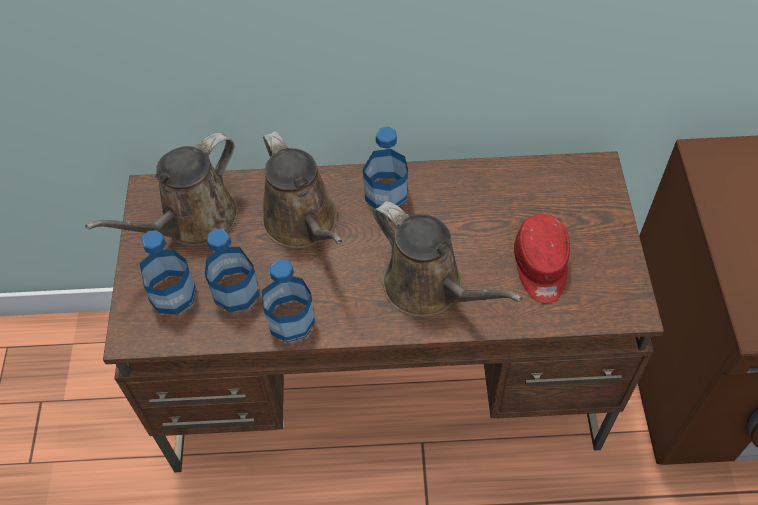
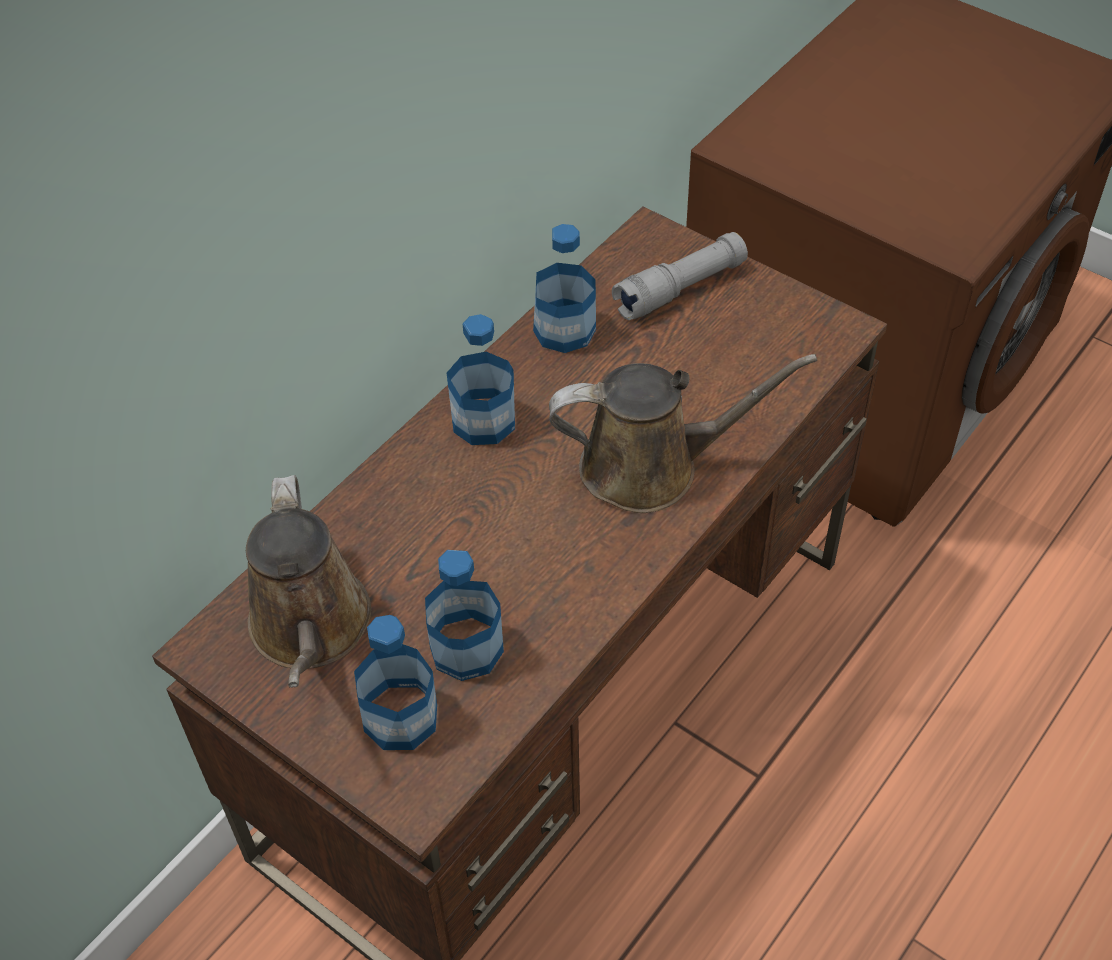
camera: 50 degrees left, 5 degrees down
(291, 321) = (565, 619): bottle -> bottle (564, 330)
(303, 224) = (440, 522): brown watering can -> none
(541, 267) = (721, 360): red cap -> none
(573, 212) = (680, 289): none -> grey flashlight

